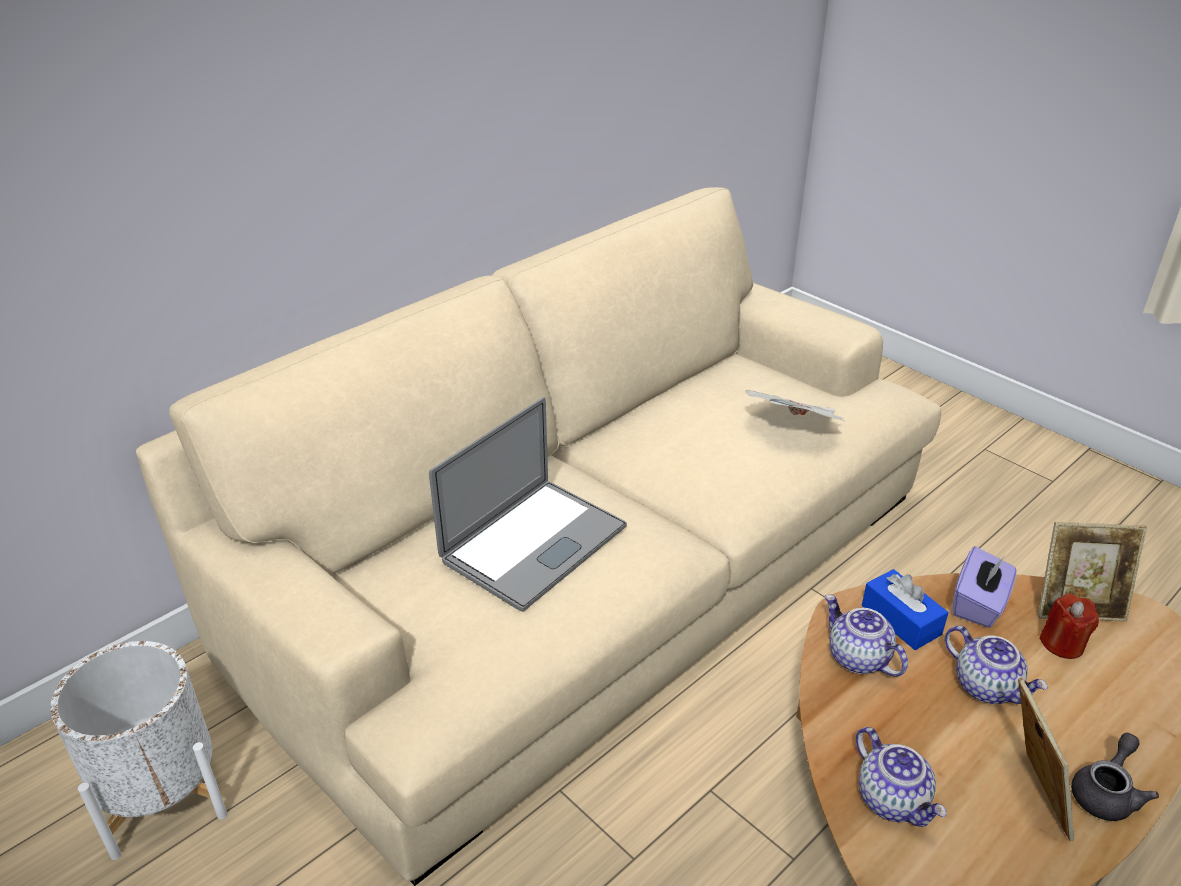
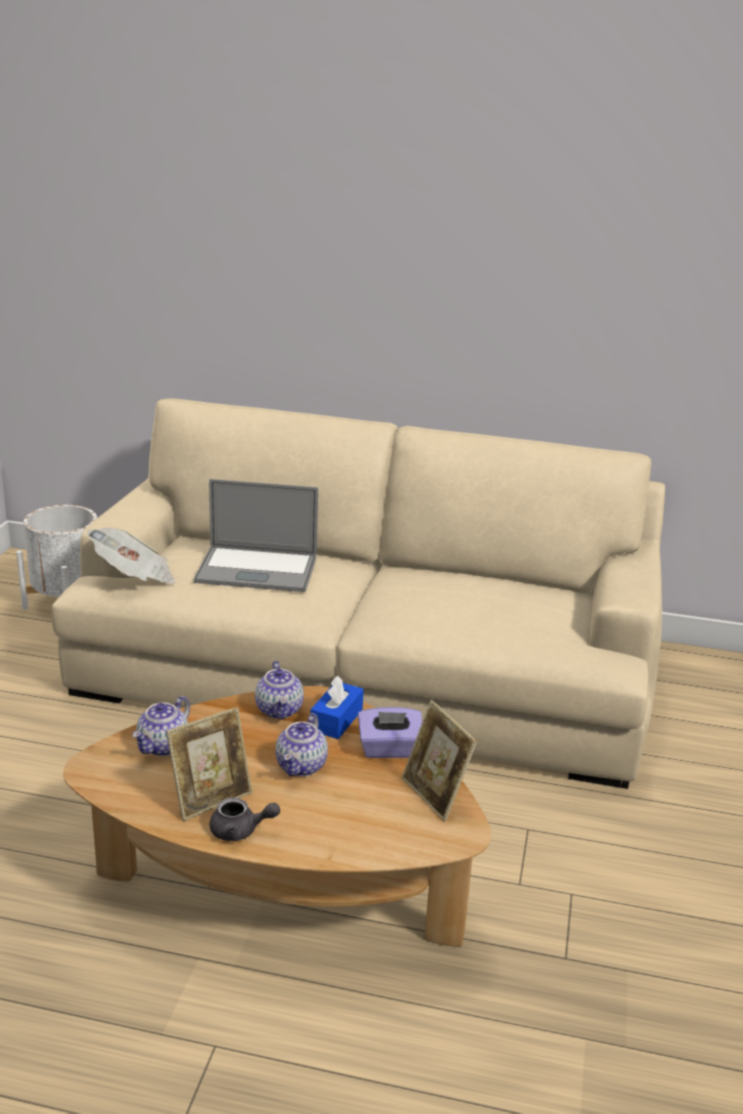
camera: 55 degrees right, 10 degrees down
(795, 428) = (495, 625): newspaper -> newspaper (134, 576)
(857, 657) = (280, 710): teapot -> teapot turned 150 degrees clockwise
(1062, 643) = (383, 793): red candle -> none

